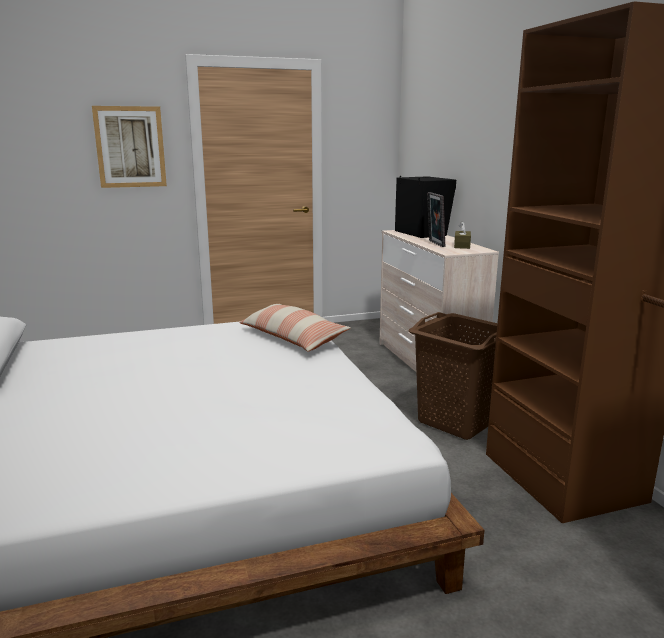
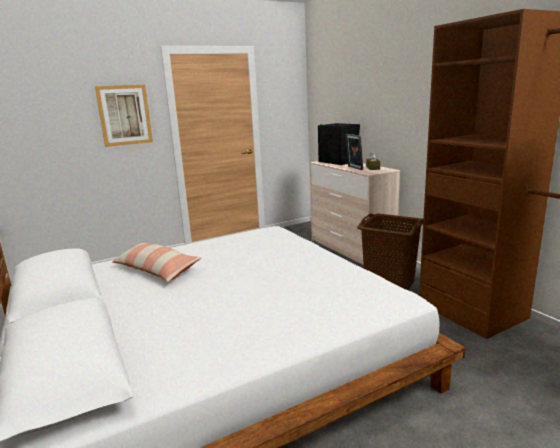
camera: 10 degrees left, 0 degrees up
(292, 338) = (282, 241): pillow -> pillow (157, 270)

